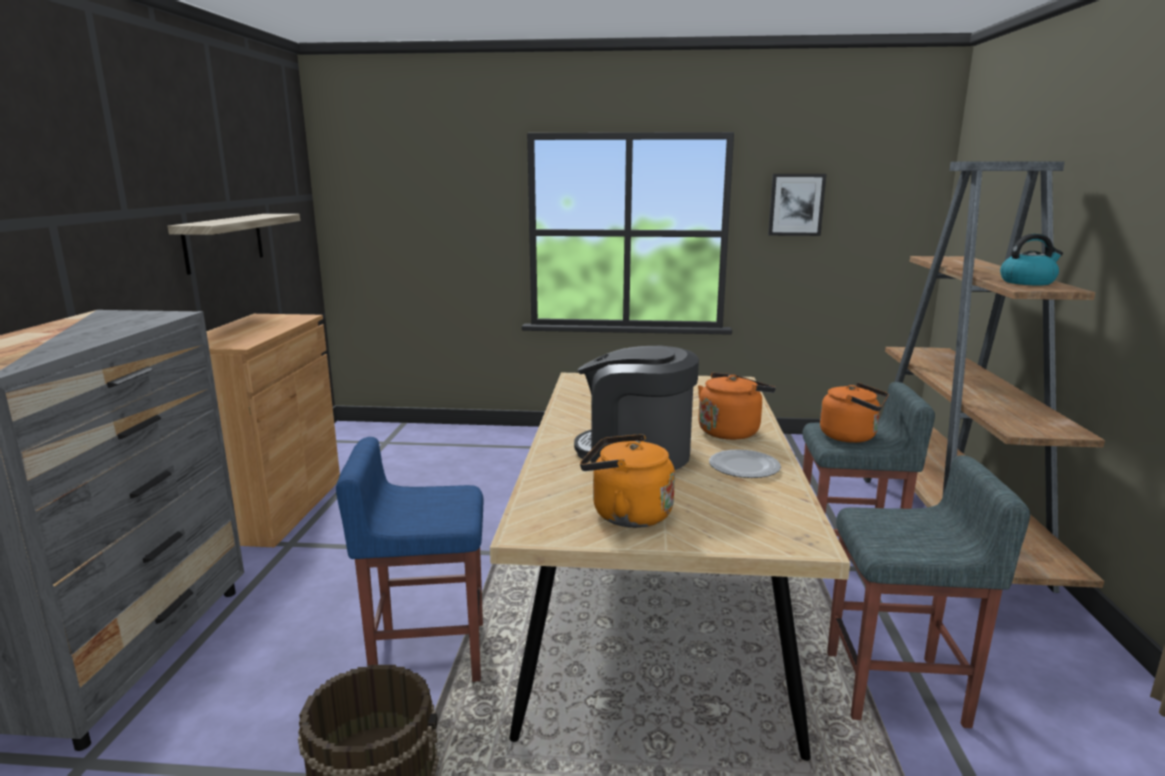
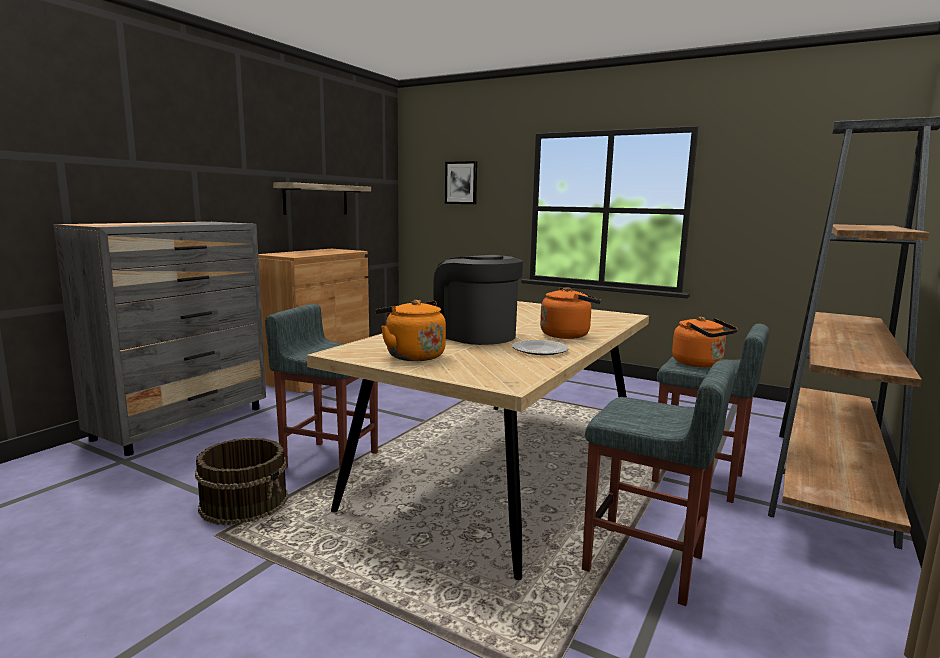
camera: 25 degrees right, 5 degrees down
(428, 654) = (329, 460): blue stool -> grey stool
(796, 204) = (753, 187): picture -> picture (461, 183)
(1027, 282) = (878, 228): kettle -> none

